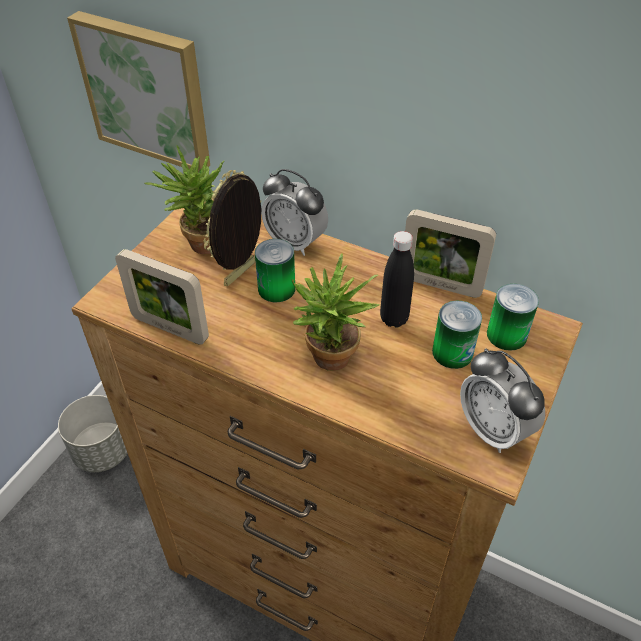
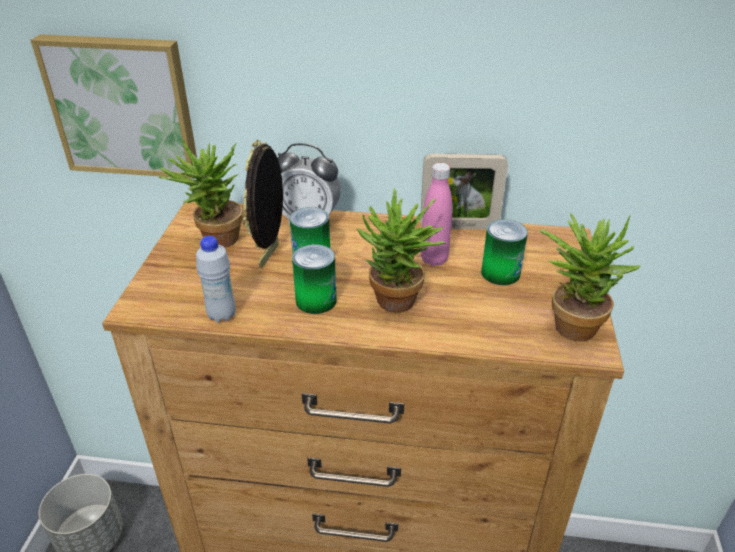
camera: 20 degrees left, 10 degrees down
(170, 328) = (222, 315): picture frame -> white bottle
(394, 319) = (434, 259): black bottle -> pink bottle
(493, 430) = (571, 322): alarm clock -> potted plant
(506, 335) = (537, 250): can -> can (316, 300)

